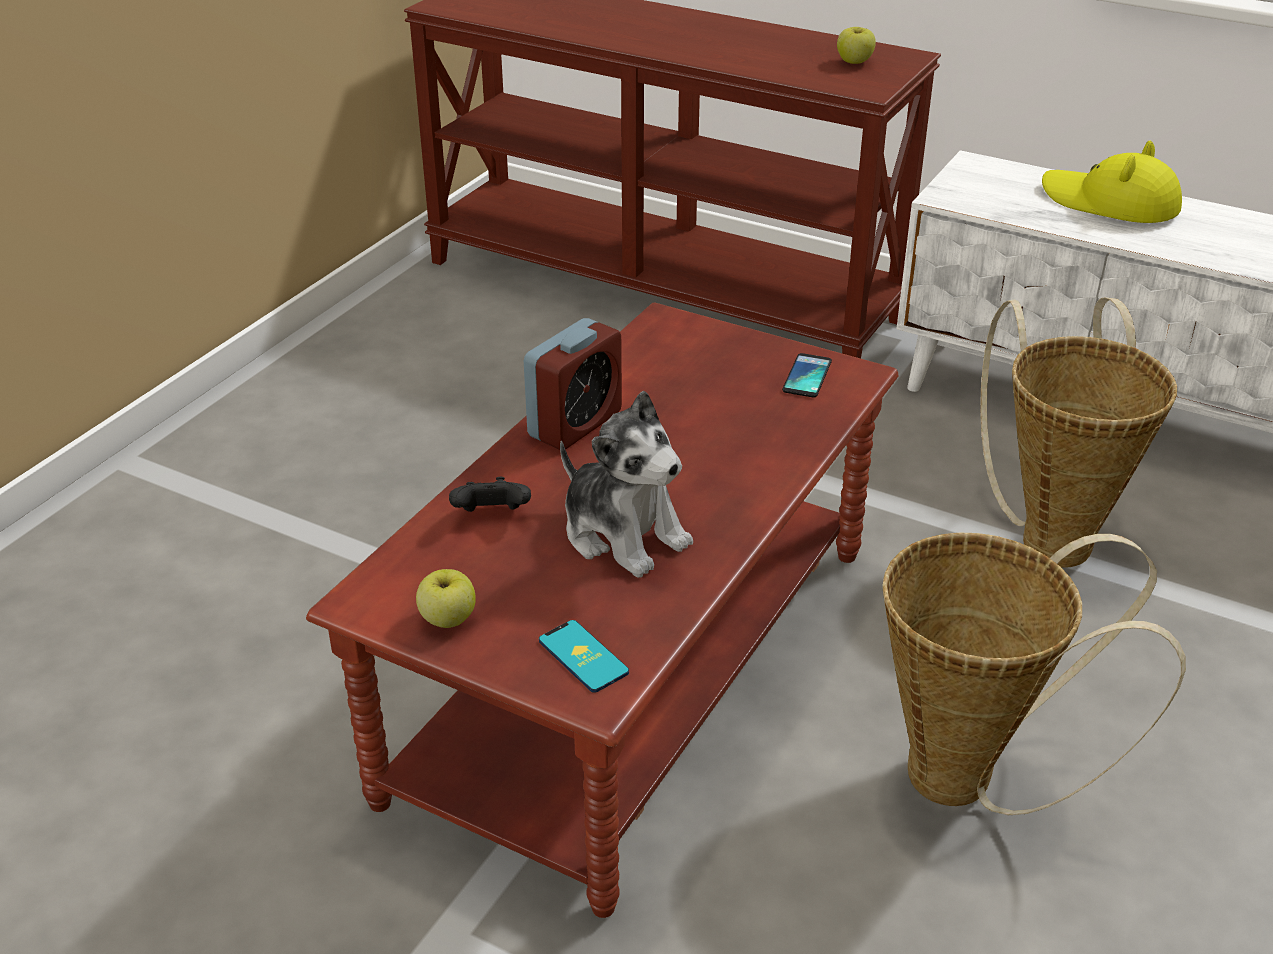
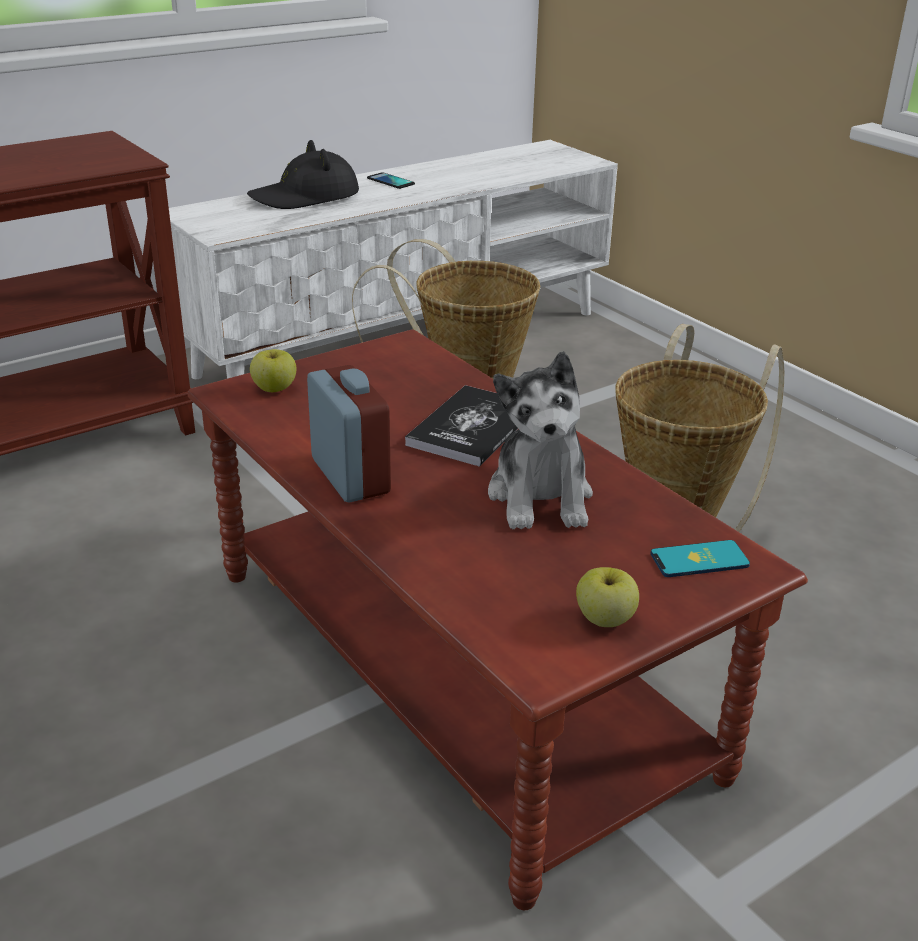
camera: 65 degrees left, 5 degrees down
(492, 516) = (460, 556): black game controller -> none
(623, 534) = (541, 497): plush toy -> plush toy turned 105 degrees clockwise
(719, 461) = (472, 428): none -> book
(807, 376) = (388, 361): phone -> phone (390, 181)
(854, 62) = (74, 152): apple -> apple (274, 388)
(1110, 202) = (305, 197): yellow hat -> black hat

